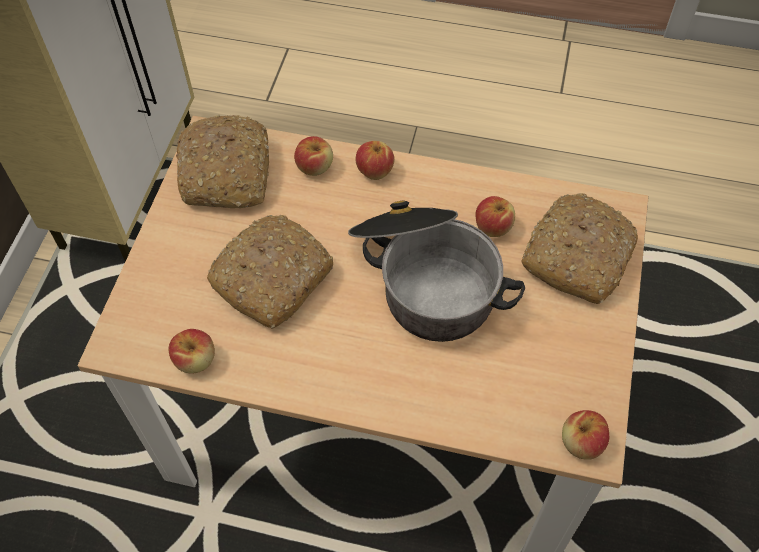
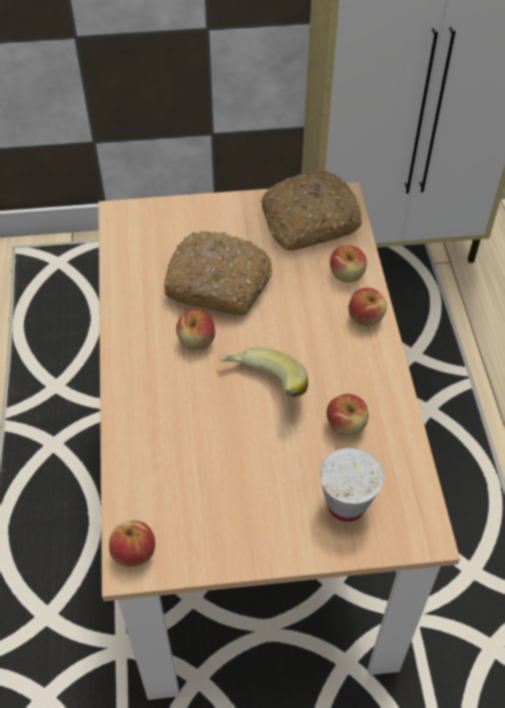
camera: 70 degrees right, 5 degrees down
(196, 360) = (125, 262): apple -> apple (196, 341)
(426, 280) = (261, 388): cooking pot -> banana
(577, 254) = (346, 504): bread -> white cup

